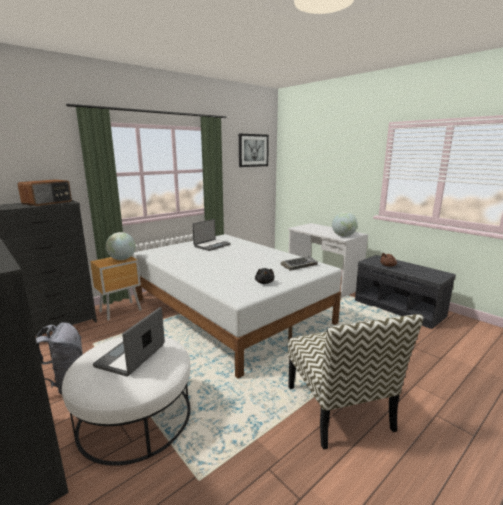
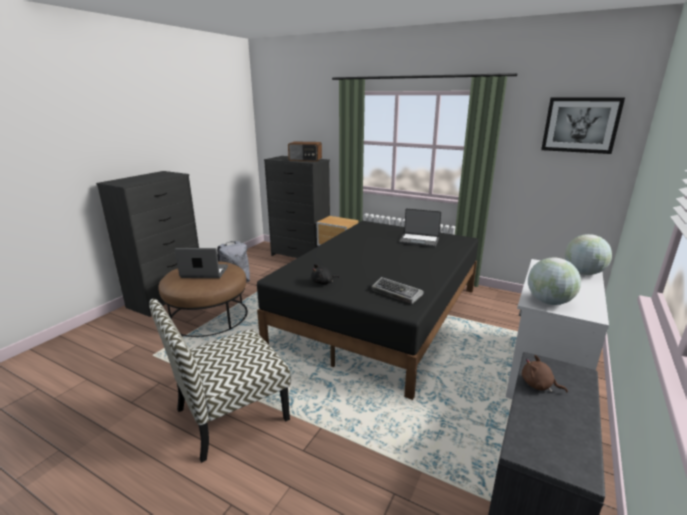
camera: 70 degrees right, 5 degrees up
(122, 259) = (342, 222): globe -> globe (583, 273)
(135, 416) = (208, 316): white ottoman -> brown ottoman
(230, 311) = (380, 315): white bed -> black bed

